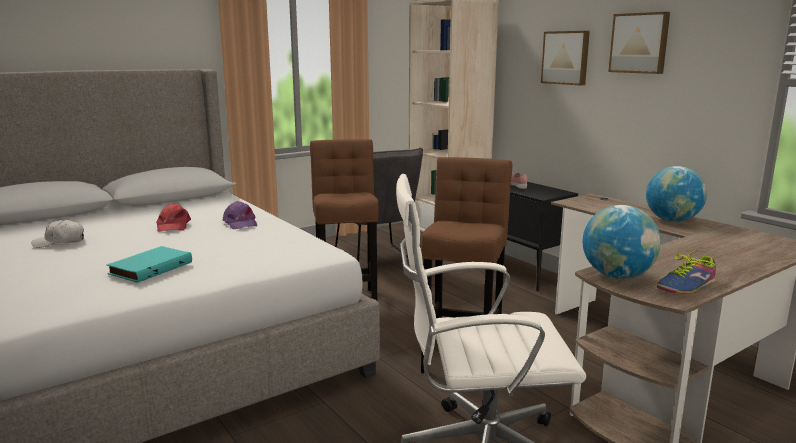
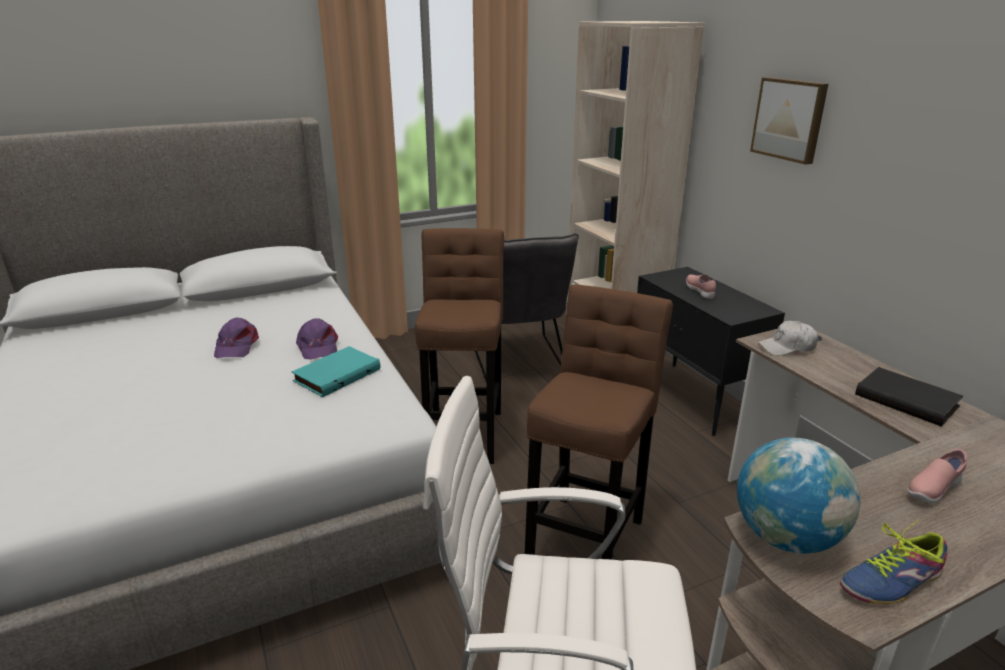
camera: 10 degrees right, 10 degrees up
(60, 242) = (94, 370): white cap -> white cap (787, 347)
(150, 268) = (171, 435): turquoise book -> turquoise book (336, 374)
(173, 226) = (236, 346): red cap -> purple cap
(640, 43) = (902, 113): picture -> none
(672, 220) = (907, 400): globe -> black book
(699, 253) = (932, 489): none -> pink shoe

